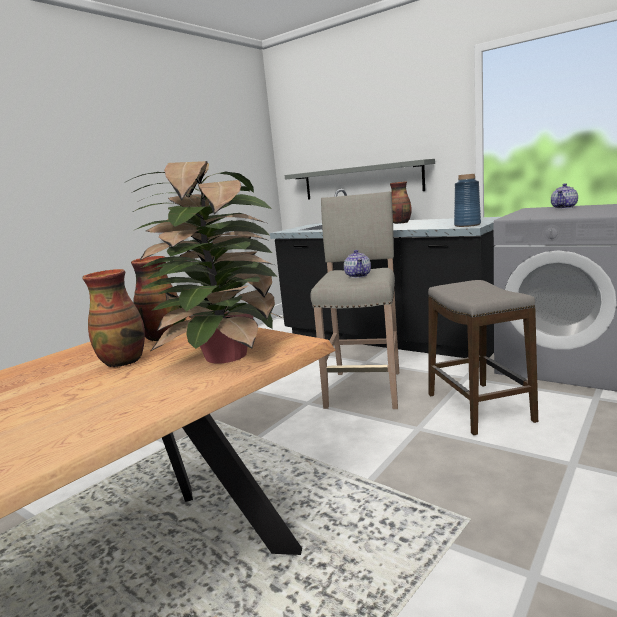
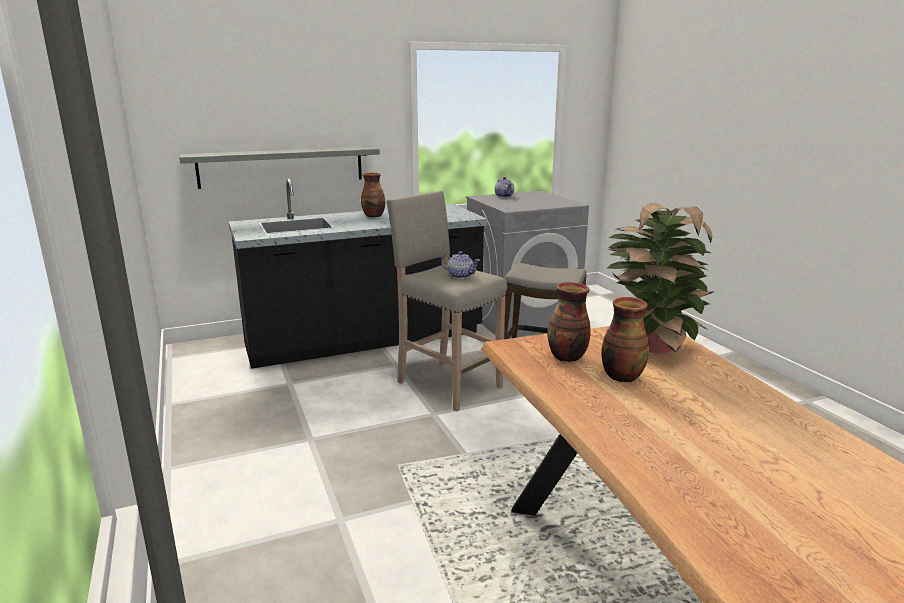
camera: 60 degrees left, 5 degrees up
(467, 225) = (463, 216): blue vase -> none

